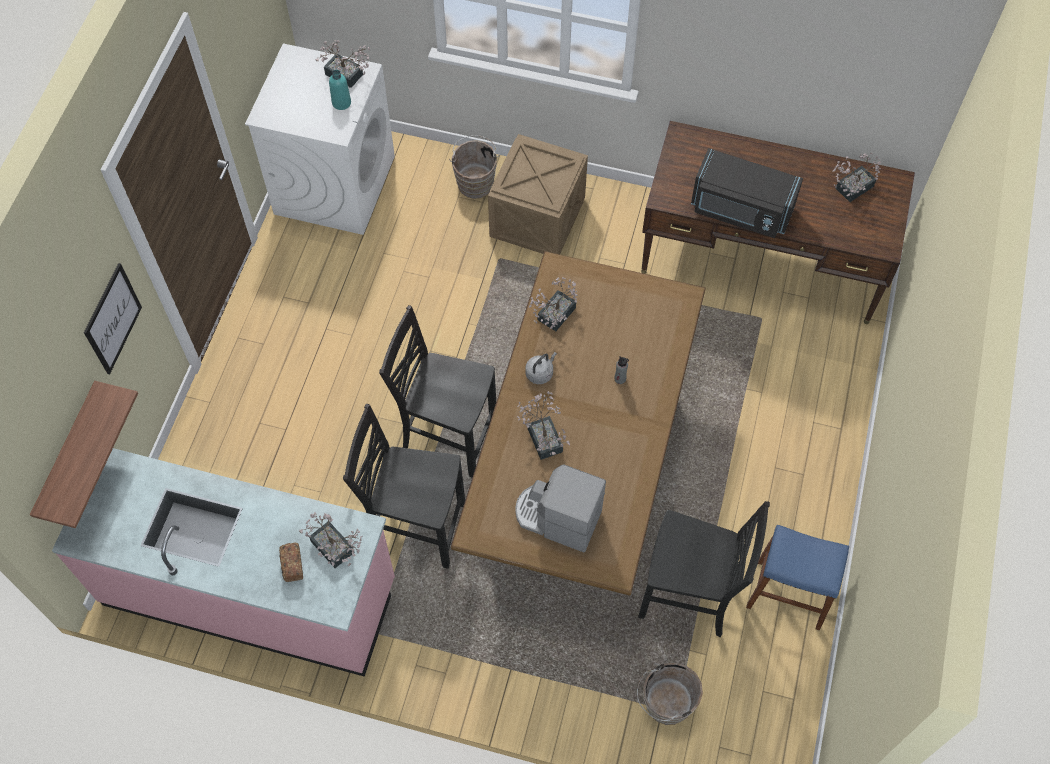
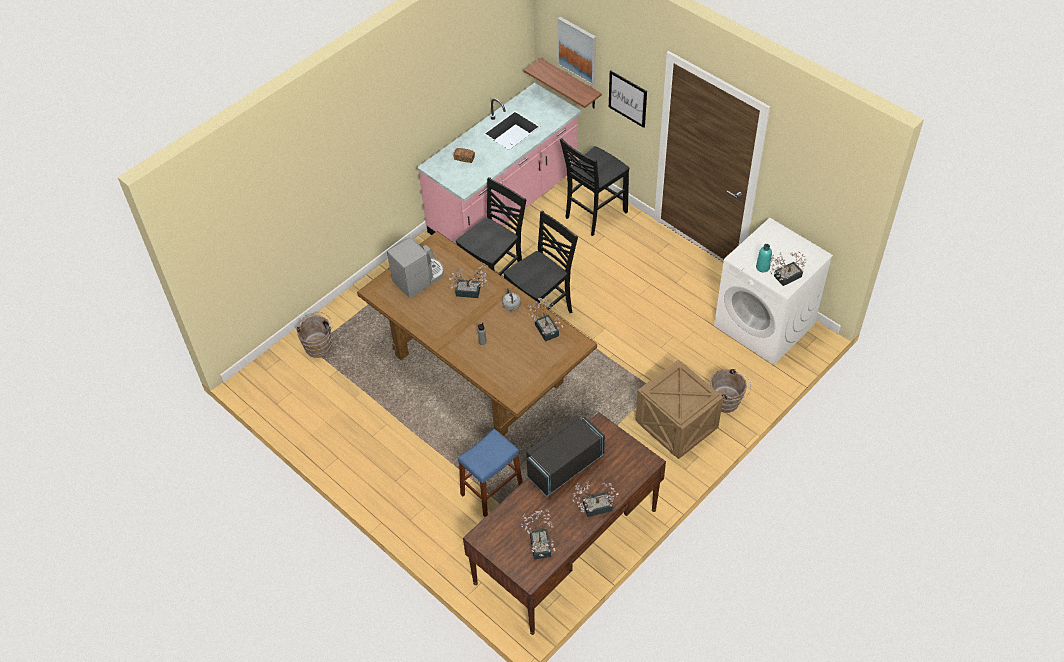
camera: 120 degrees right, 10 degrees down
(48, 399) = (578, 50): none -> picture
(335, 551) = (460, 175): potted plant -> potted plant (593, 507)
(689, 597) = (365, 384): black chair -> black chair (594, 214)
(788, 594) = (331, 432): blue stool -> blue stool (491, 490)

